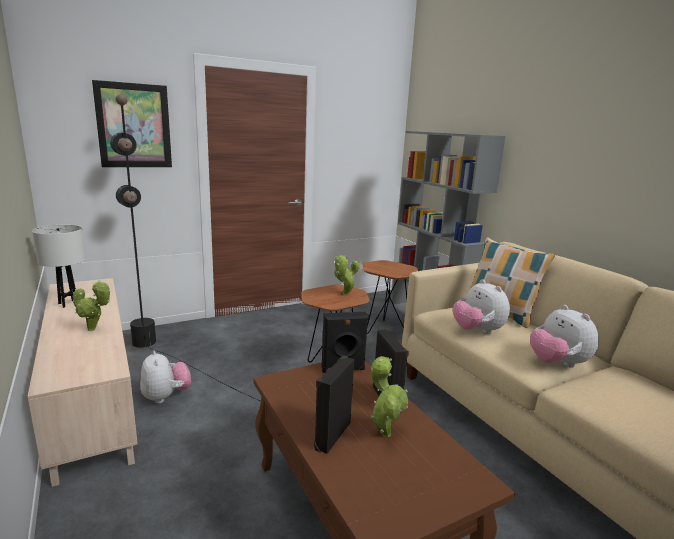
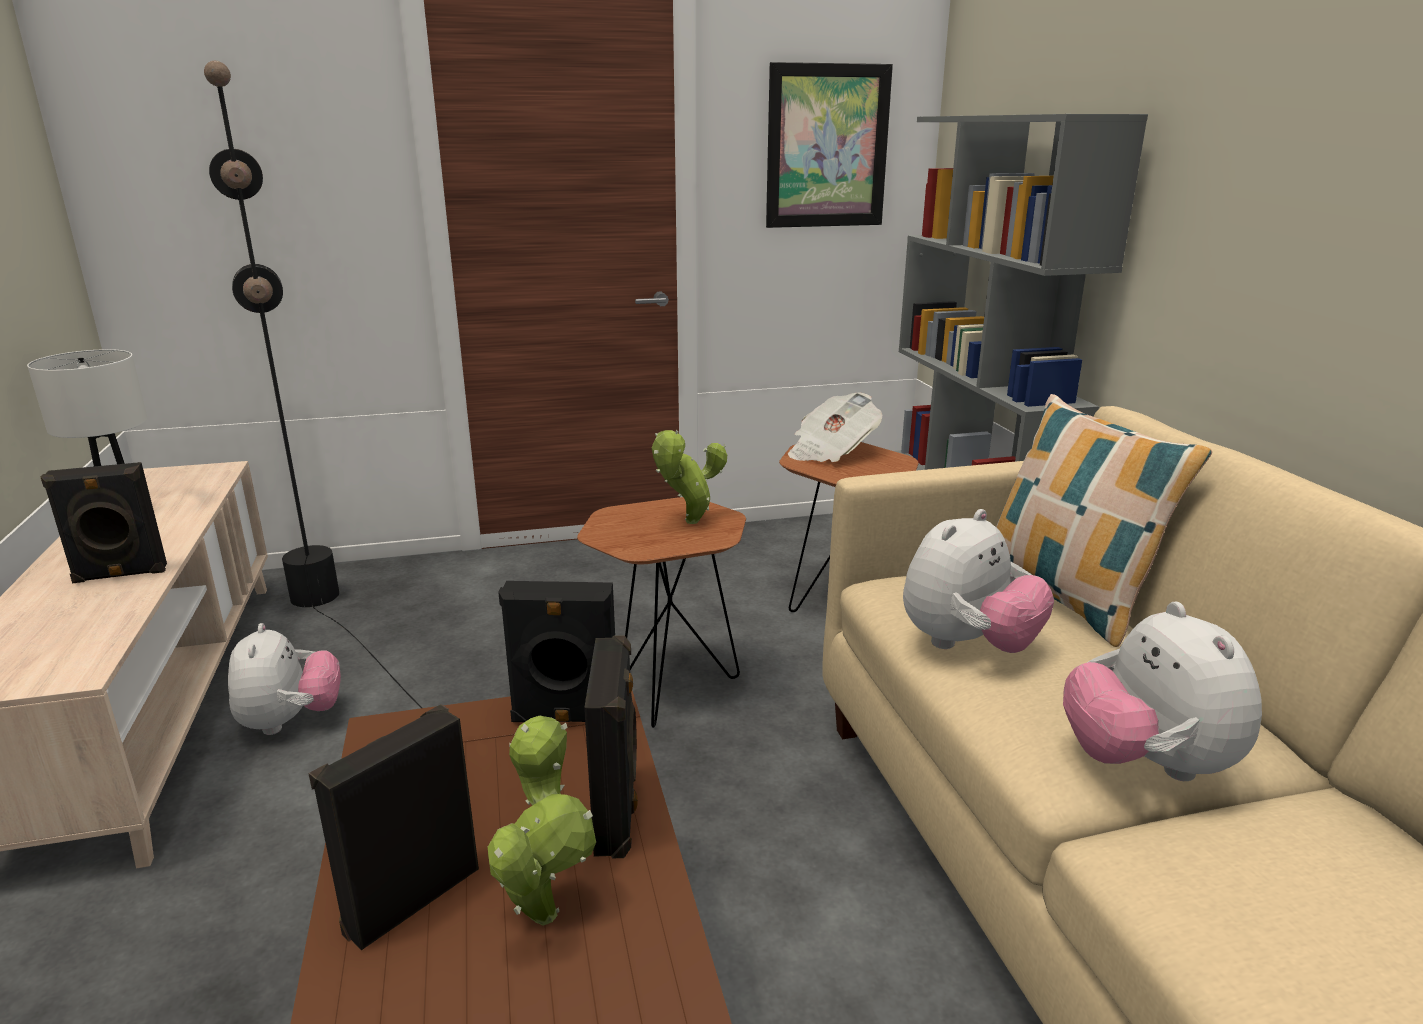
camera: 15 degrees right, 5 degrees up
(94, 330) = (120, 575): potted plant -> black speaker
(134, 126) = (276, 134): picture -> picture (827, 147)
(380, 265) = (831, 452): none -> newspaper
(477, 331) = (967, 645): plush toy -> plush toy turned 120 degrees counterclockwise

